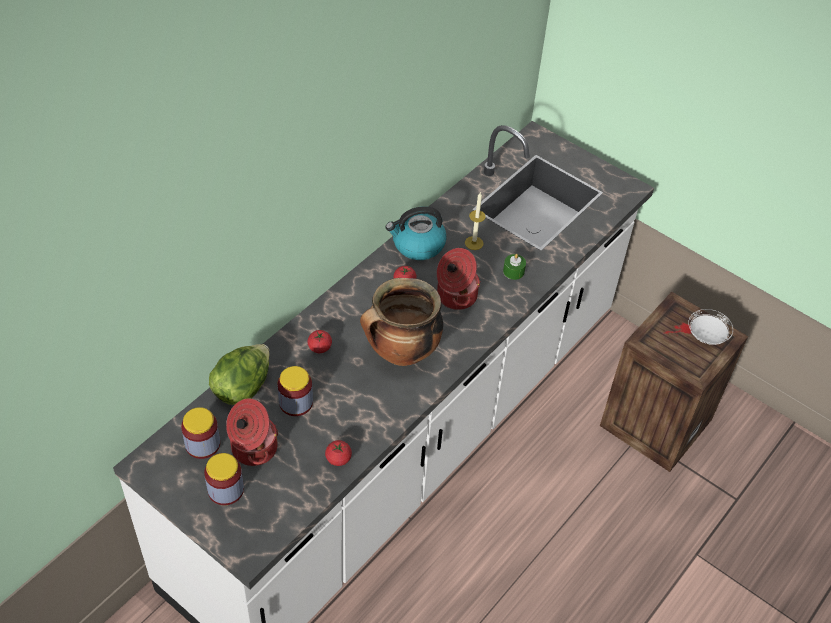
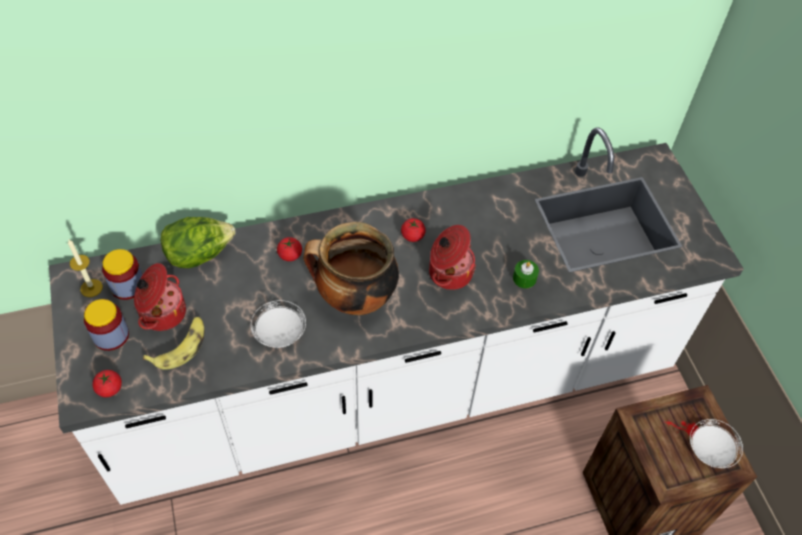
camera: 35 degrees right, 5 degrees up
(294, 465) = (180, 346): none -> banana
(296, 402) = (229, 292): jar -> none
(338, 459) = (220, 363): tomato -> tomato (109, 388)
(364, 410) = (279, 332): none -> white plate
(417, 245) = (454, 207): kettle -> none
(474, 243) = (508, 232): candle -> candle (91, 288)

